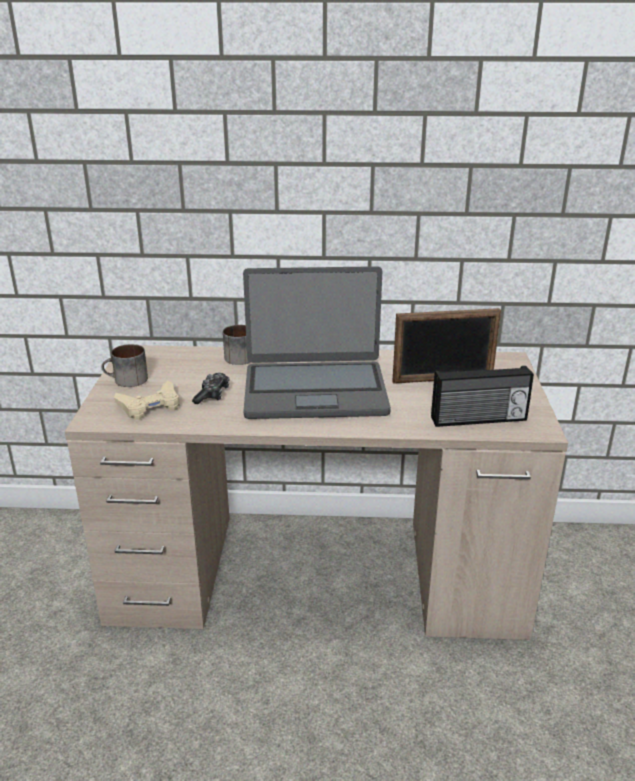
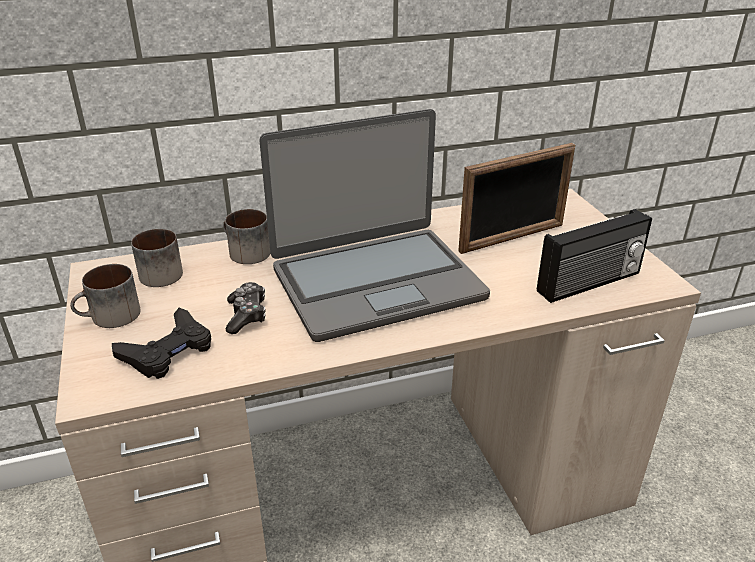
camera: 20 degrees left, 5 degrees up
(150, 406) = (168, 351): beige game controller -> black game controller
(174, 359) = (161, 272): none -> mug

